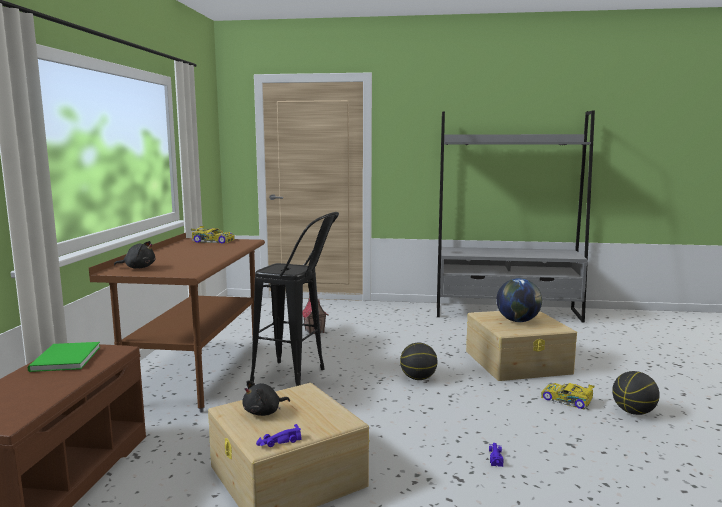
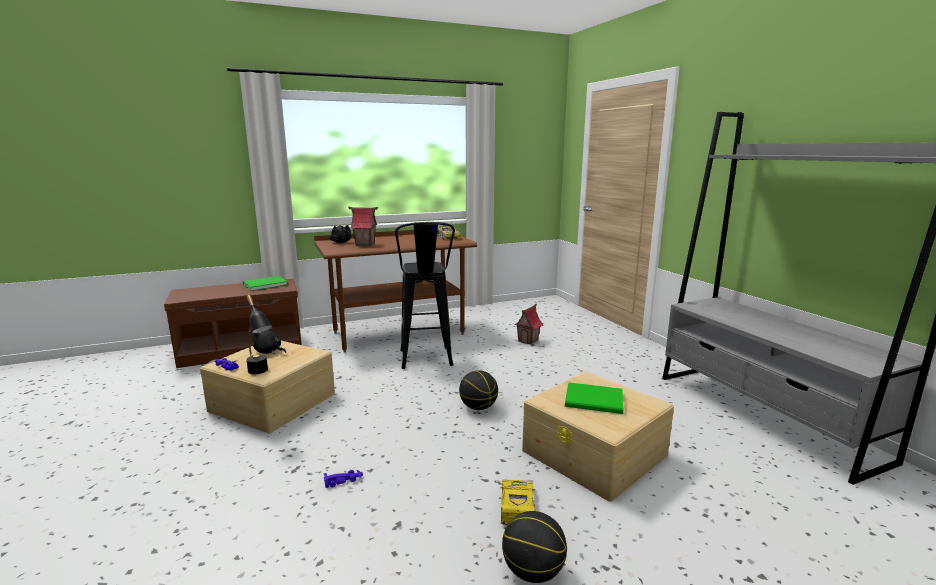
camera: 60 degrees right, 5 degrees up
(179, 262) = (365, 244): none -> toy house
(331, 422) = (261, 373): none -> black table lamp
(518, 321) = (595, 401): globe -> green book

